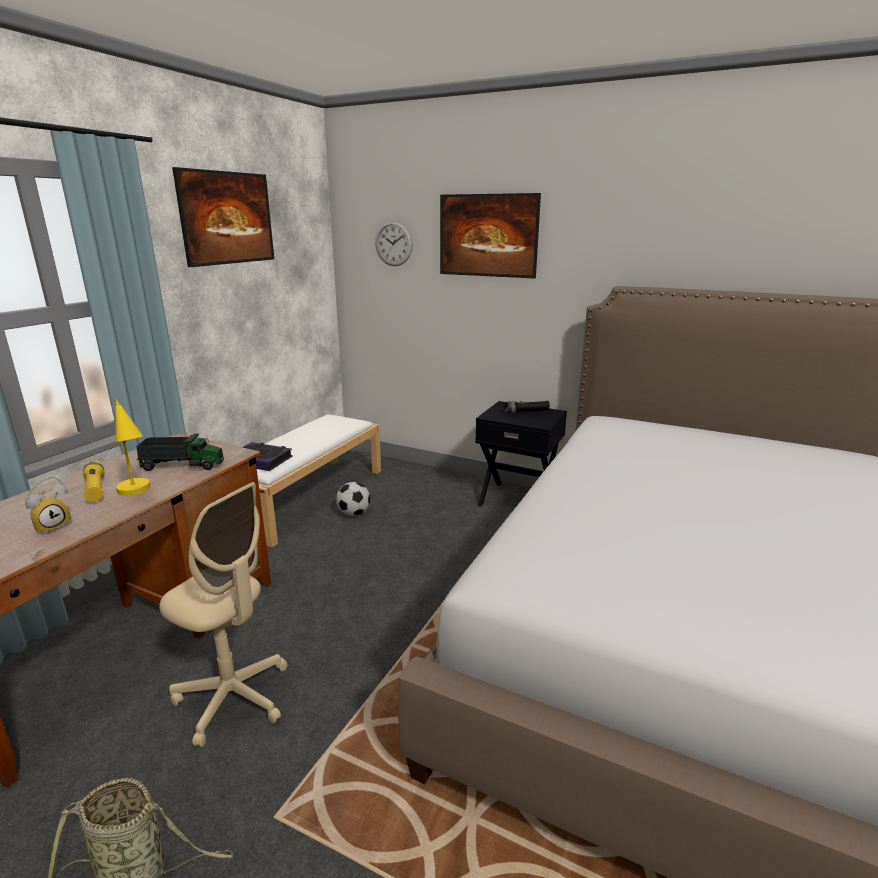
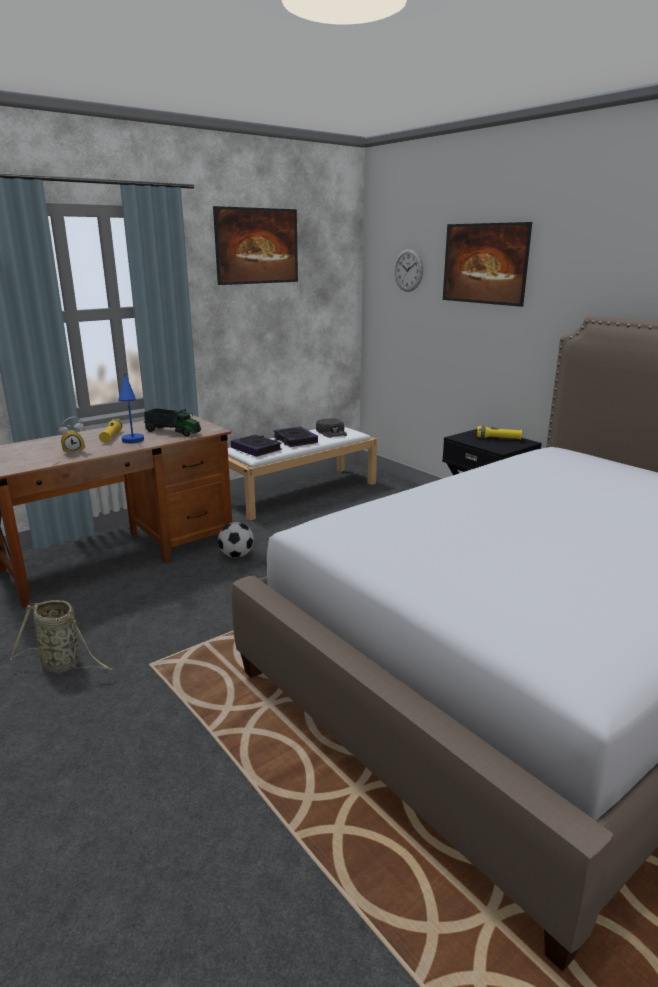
camera: 25 degrees right, 0 degrees up
(137, 494) = (132, 443): yellow table lamp -> blue table lamp
(233, 698) = (165, 600): beige office chair -> none
(298, 441) = (295, 440): none -> book
(330, 424) = (332, 432): none -> black cap
(354, 513) = (328, 510): football -> football (236, 555)
(526, 412) = (498, 438): black flashlight -> yellow flashlight

